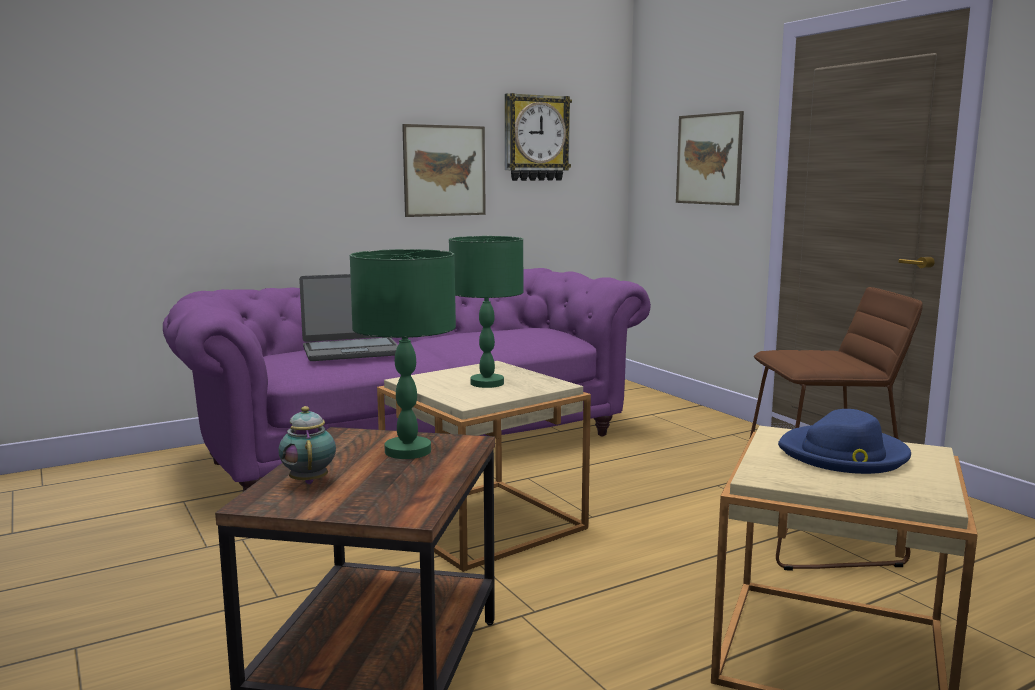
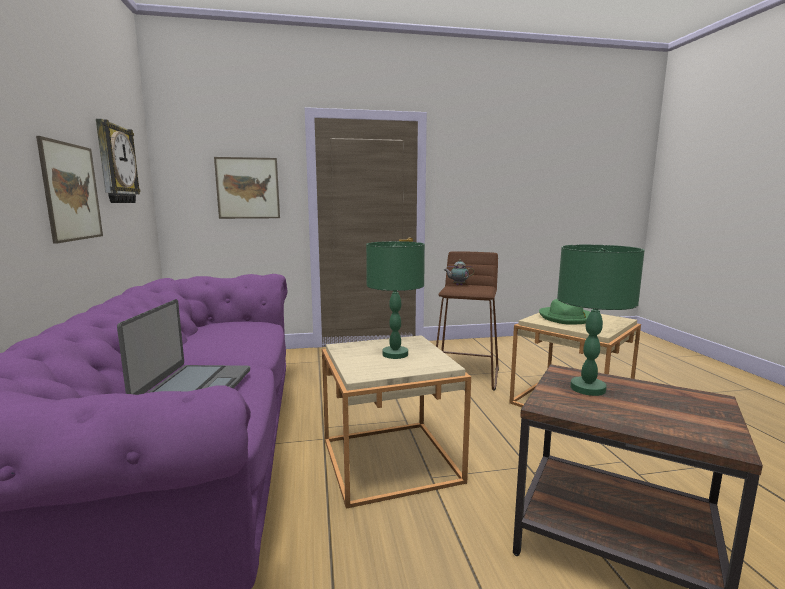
camera: 70 degrees left, 0 degrees up
(309, 480) = (667, 424): teapot -> teapot (458, 285)
(844, 455) = (566, 318): blue hat -> green hat

